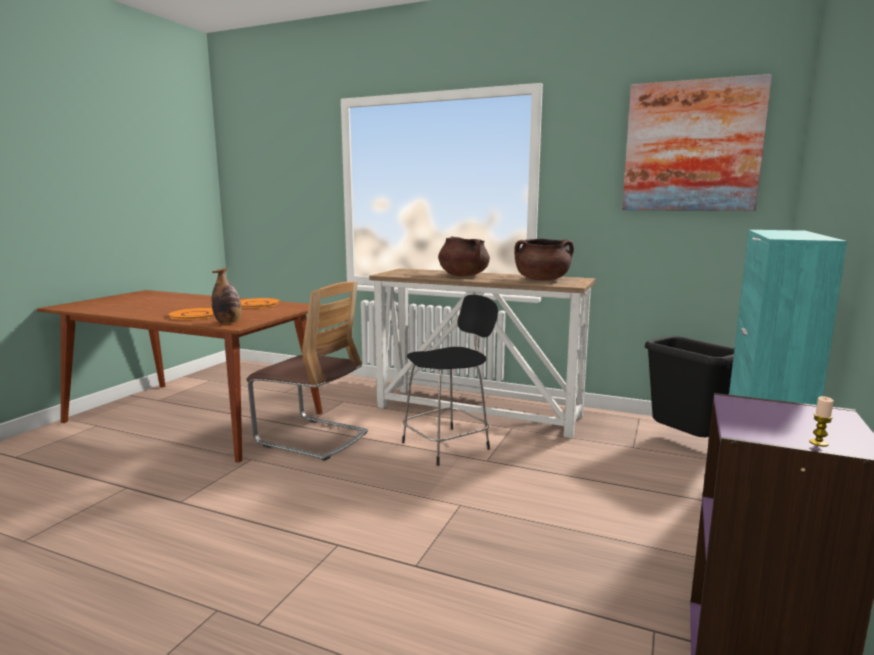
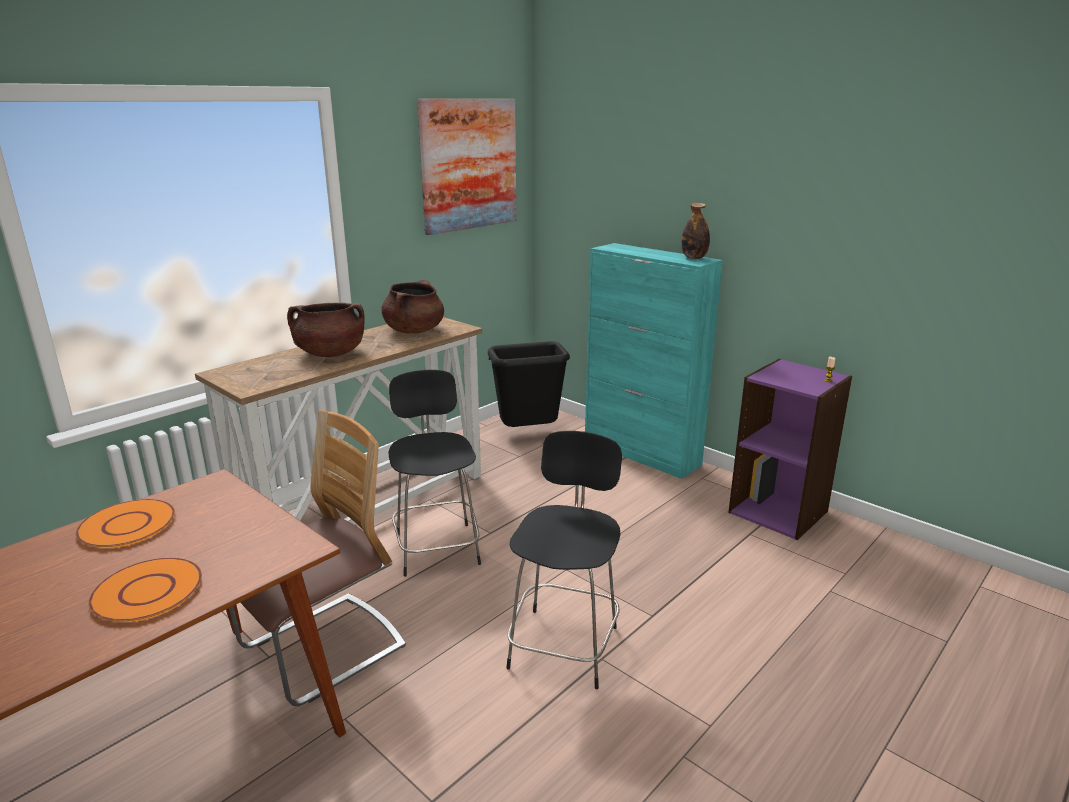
camera: 70 degrees left, 10 degrees up
(228, 322) = (269, 555): bottle -> bottle (694, 258)
(351, 522) = (565, 644): none -> black stool

